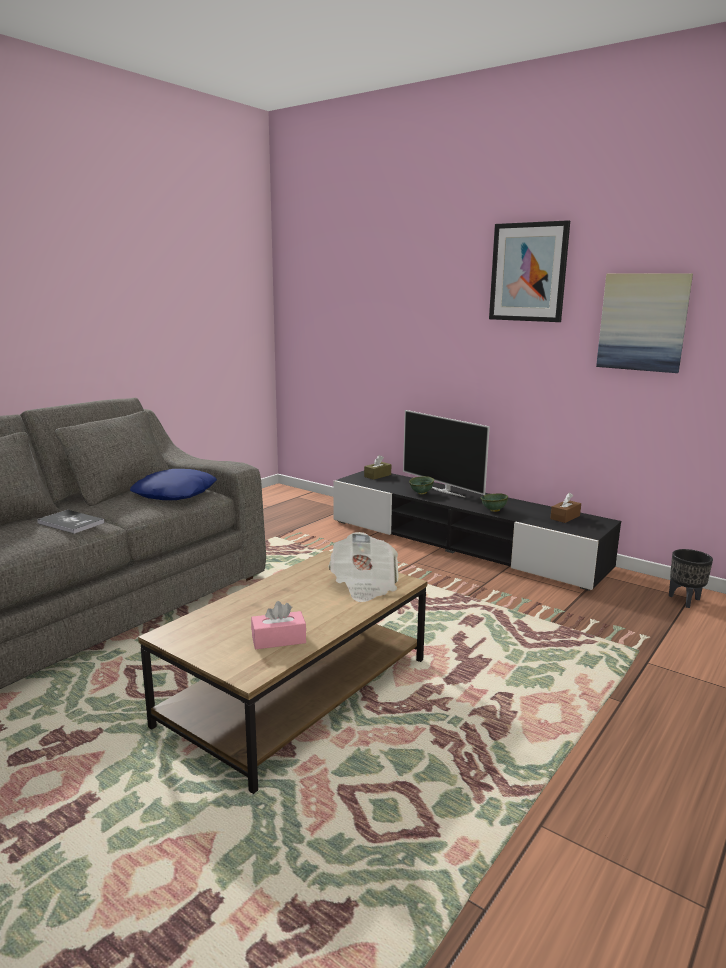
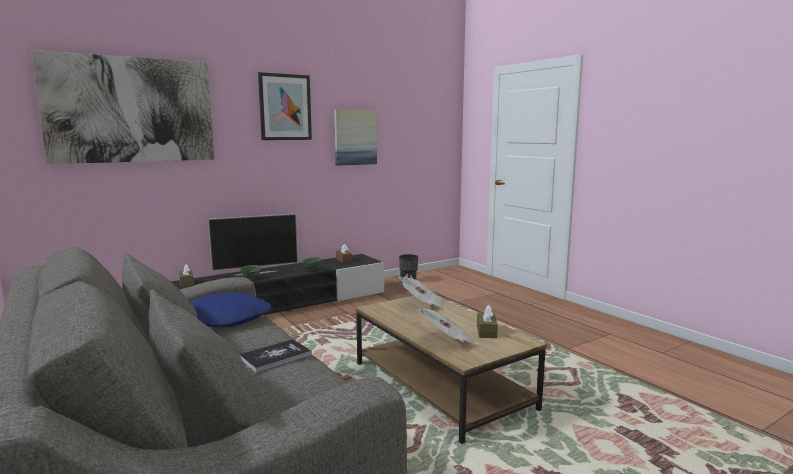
camera: 70 degrees left, 5 degrees down
(230, 617) = (448, 341): none -> newspaper
(278, 639) = (486, 331): pink tissue box -> brown tissue box
(366, 280) = (131, 110): none -> picture

